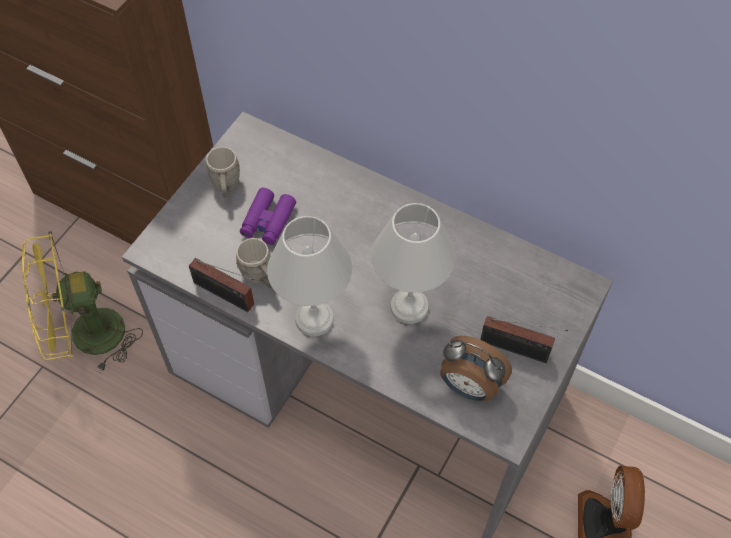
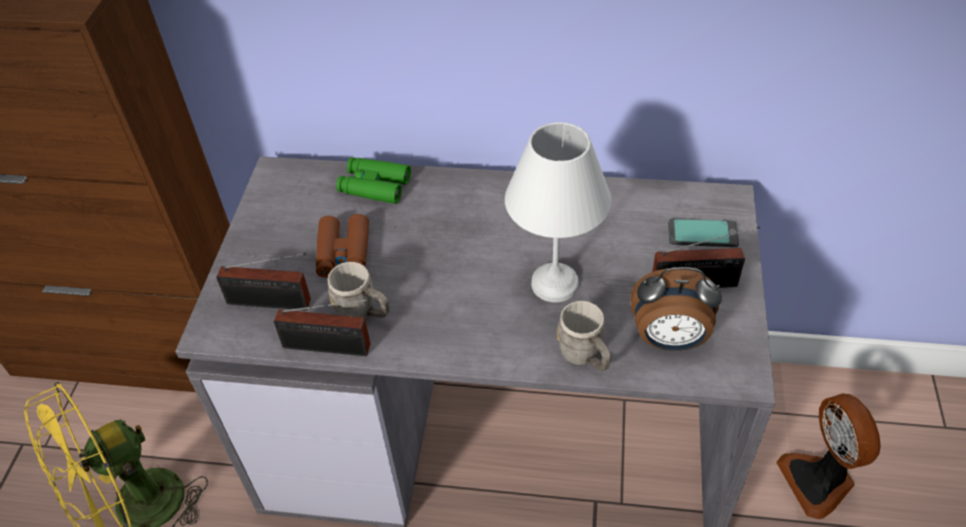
camera: 20 degrees left, 10 degrees down
(201, 244) = (273, 303): none -> radio
(226, 187) = (276, 234): grey mug -> grey mug (585, 357)
(268, 221) = (343, 253): purple binoculars -> brown binoculars
(315, 170) = (374, 186): none -> green binoculars
(315, 317) = (452, 333): white table lamp -> none
(546, 308) = (702, 234): none -> phone

